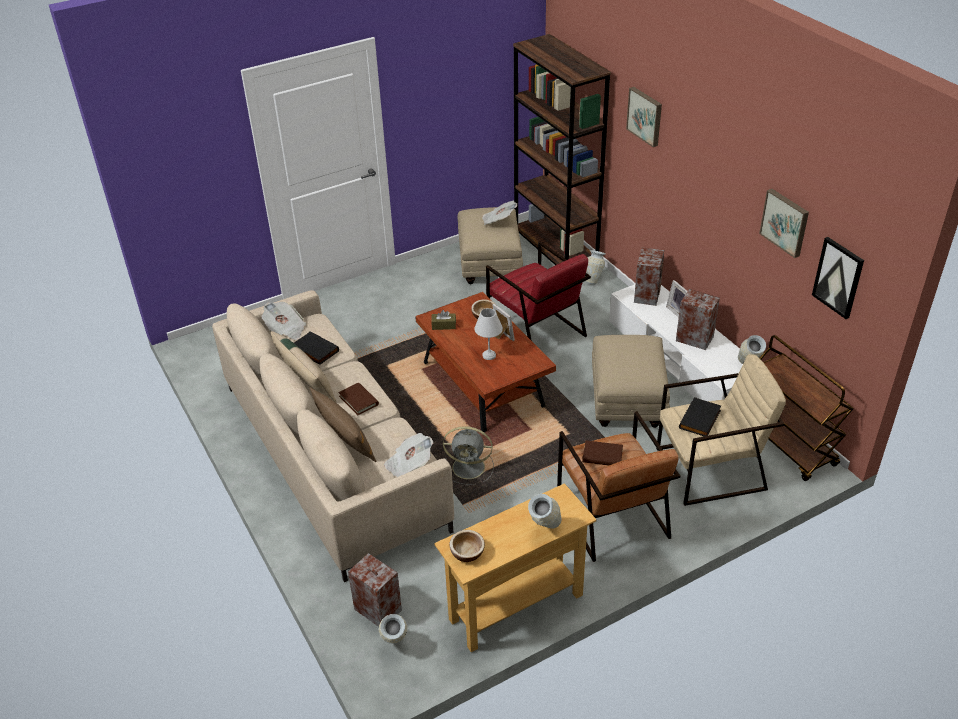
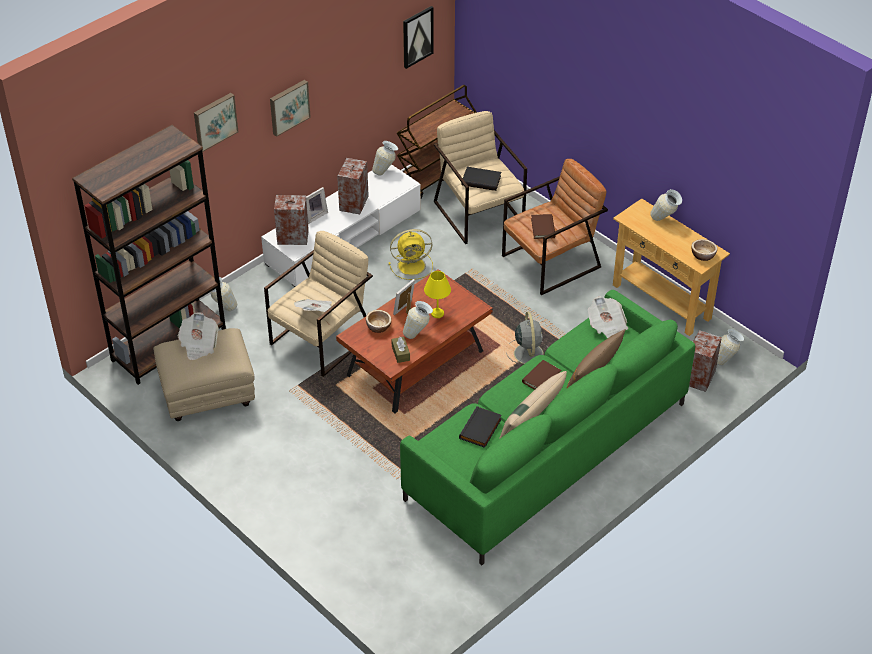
camera: 105 degrees left, 5 degrees up
(286, 329) = (455, 462): newspaper -> newspaper (316, 313)
(333, 455) = (546, 450): beige sofa -> green sofa
(465, 339) = (418, 334): none -> vase
(488, 356) = (438, 313): white table lamp -> yellow table lamp
(536, 331) = (322, 339): red armchair -> beige armchair
(627, 403) = (412, 265): beige ottoman -> yellow fan
(785, 222) = (369, 48): picture -> picture (288, 107)

